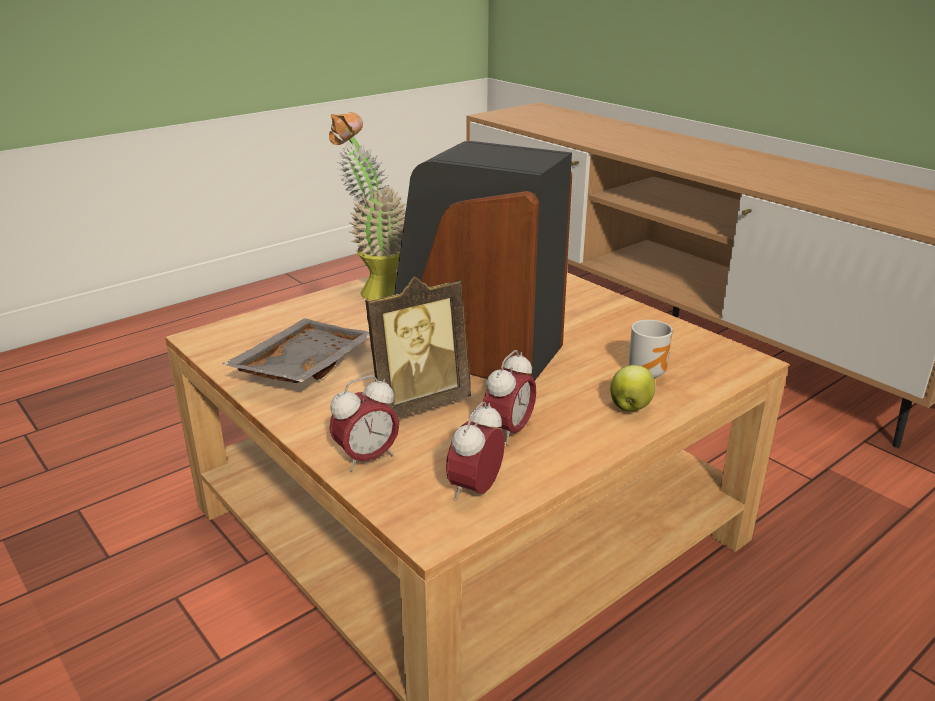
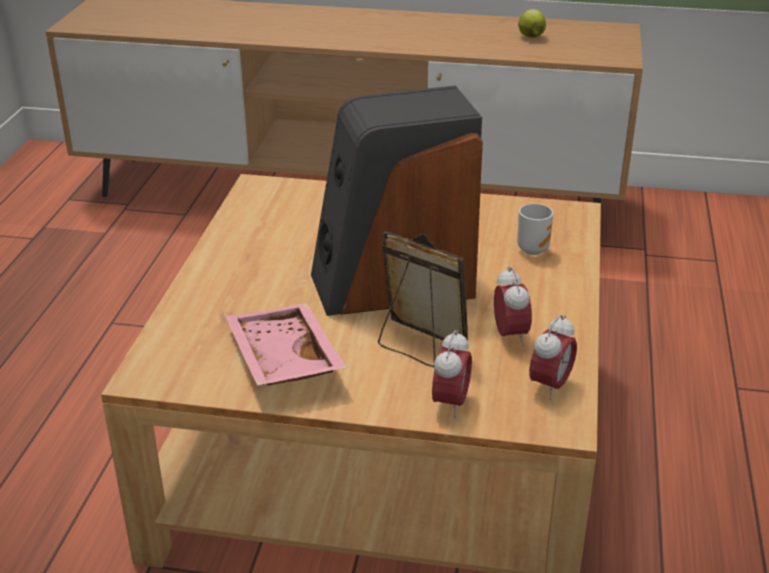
camera: 40 degrees left, 5 degrees up
(302, 366) = (281, 360): grey tray -> pink tray
(374, 289) = (221, 263): potted plant -> none
(417, 403) = (418, 345): picture frame -> picture frame turned 75 degrees counterclockwise
(475, 490) = (550, 386): alarm clock -> alarm clock turned 135 degrees counterclockwise
(630, 407) = (556, 280): apple -> apple (531, 36)

